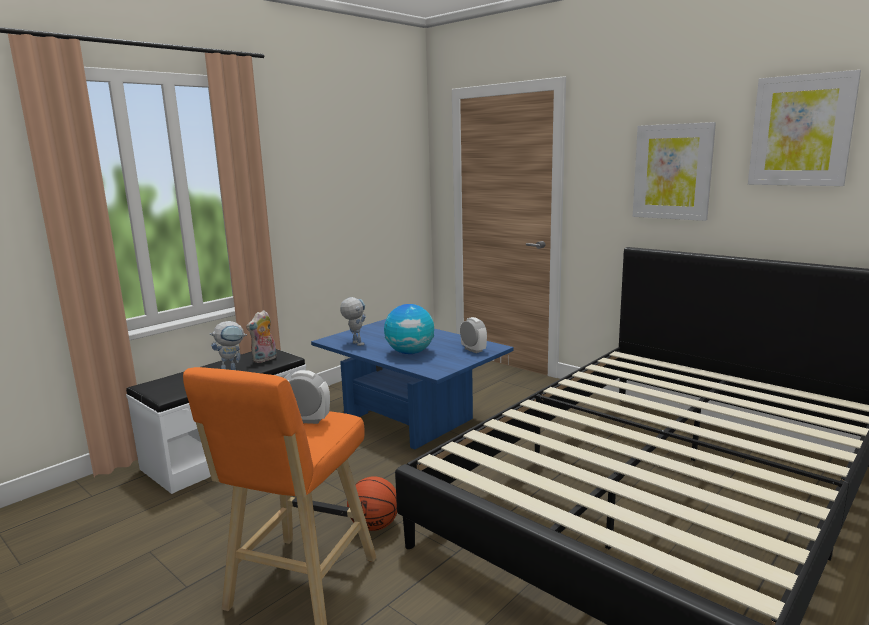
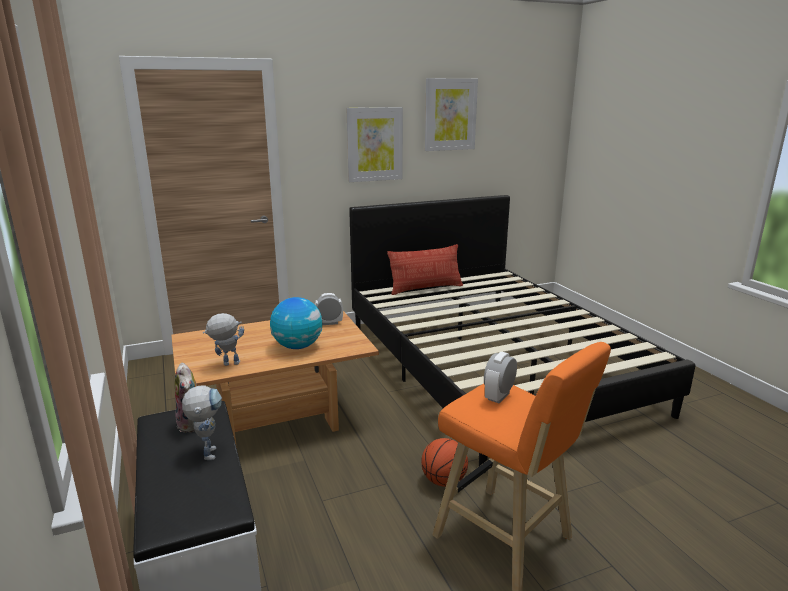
camera: 65 degrees left, 5 degrees up
(412, 418) = (277, 416): blue coffee table -> brown coffee table
(688, 375) = (425, 288): none -> pillow

